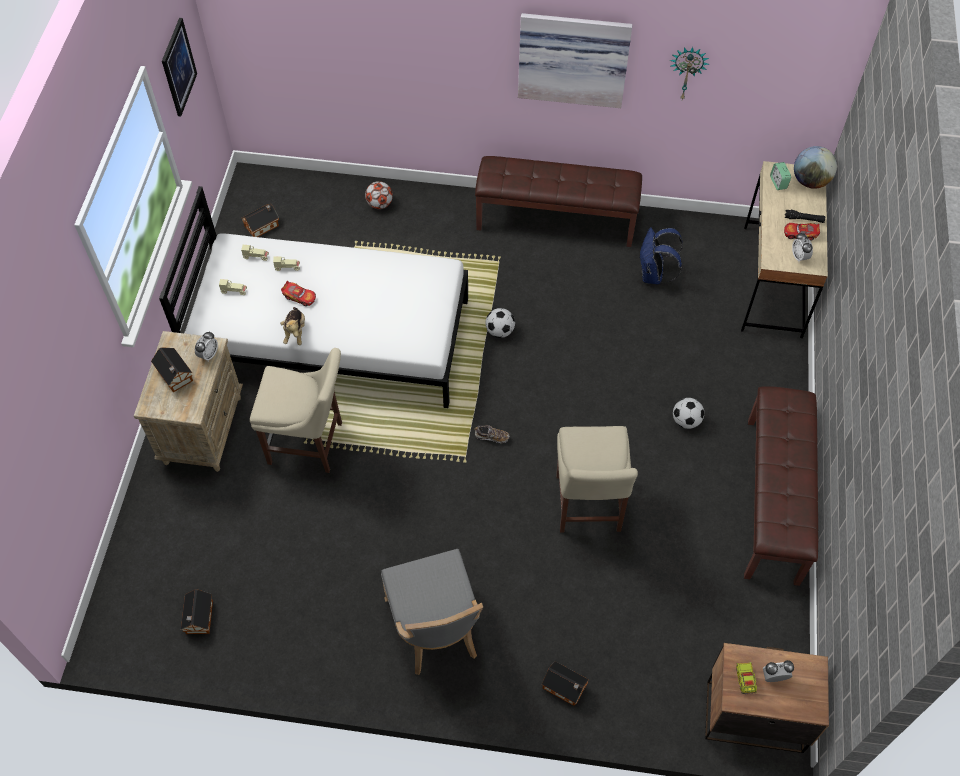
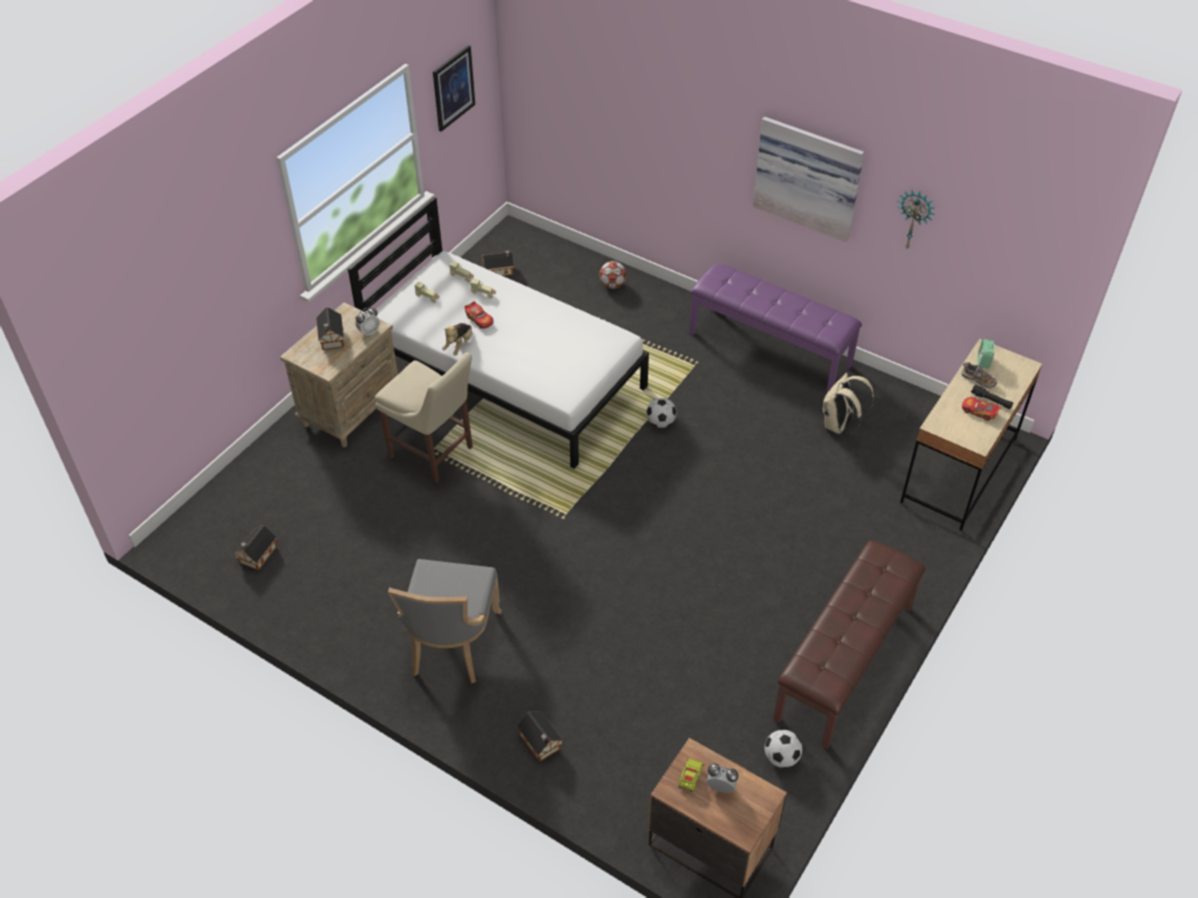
camera: 25 degrees right, 10 degrees down
(492, 436) = (600, 506): shoe -> shoe (978, 380)
(556, 220) = (770, 349): brown bench -> purple bench
(588, 507) = (655, 598): beige chair -> none
(654, 275) = (839, 425): blue backpack -> beige backpack
(686, 421) = (796, 561): football -> football (781, 758)
(799, 256) = (966, 430): alarm clock -> none
(810, 181) = (1018, 370): globe -> none

